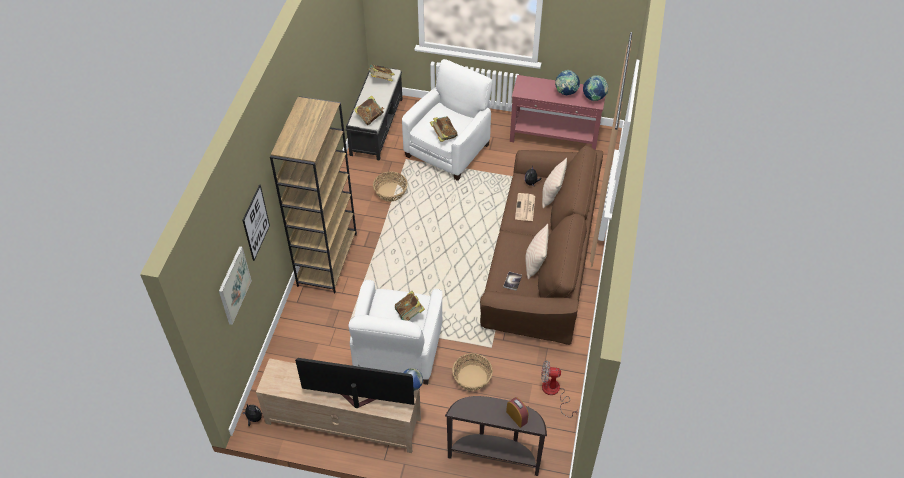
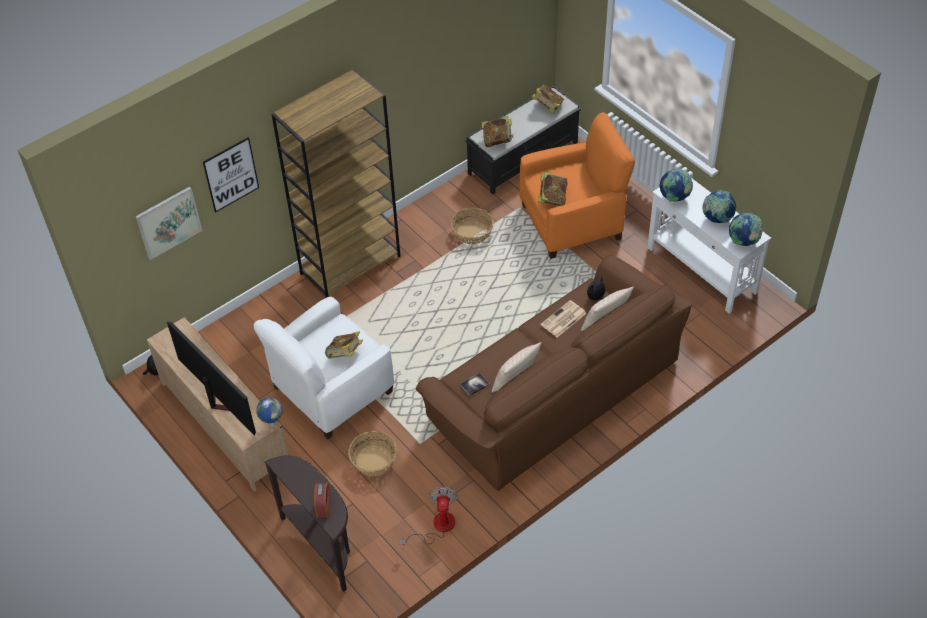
camera: 40 degrees right, 0 degrees up
(448, 150) = (572, 221): white armchair -> orange armchair
(528, 93) = (674, 197): none -> globe
(554, 138) = (701, 270): red console table -> white console table
(554, 392) = (437, 527): fan -> fan turned 45 degrees clockwise

